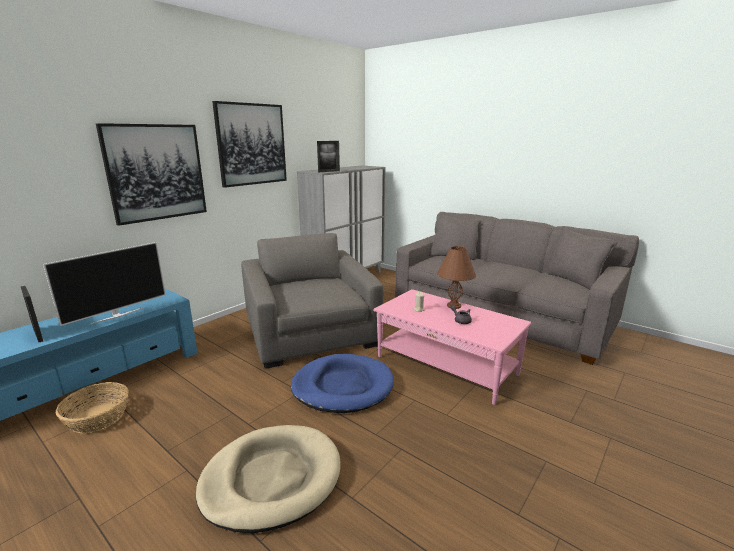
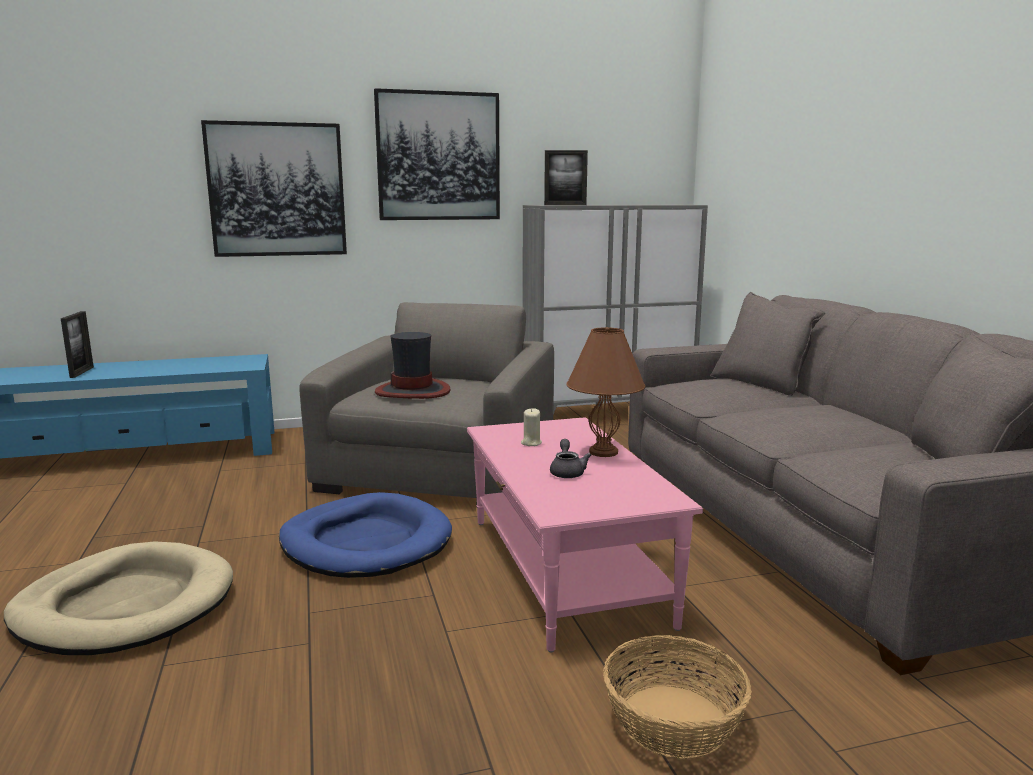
camera: 35 degrees right, 5 degrees down
(98, 417) = (94, 487): basket -> basket (674, 720)
(117, 315) = (171, 370): television -> none
(311, 294) = (413, 391): none -> hat

